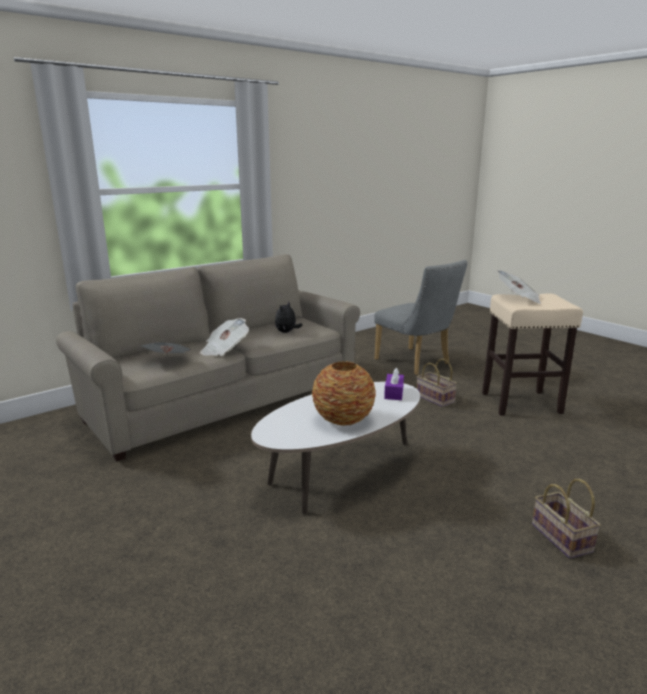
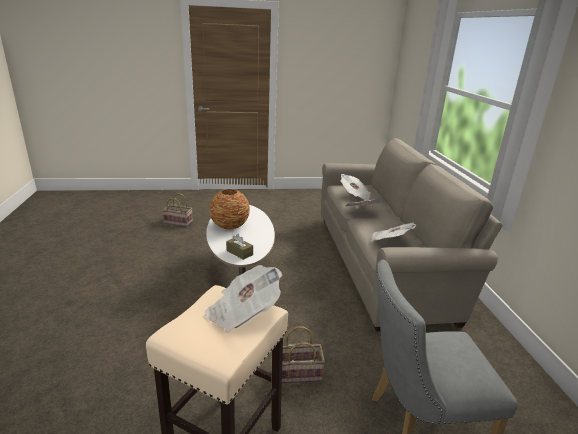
camera: 120 degrees right, 5 degrees up
(287, 332) = (390, 241): plush toy -> newspaper
(394, 393) = (239, 253): purple tissue box -> brown tissue box
(559, 537) = (95, 310): basket -> basket (179, 222)

